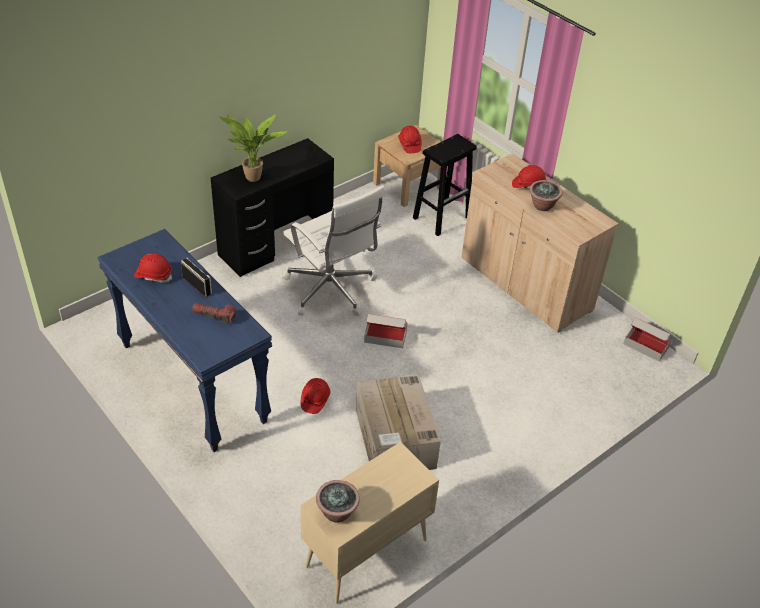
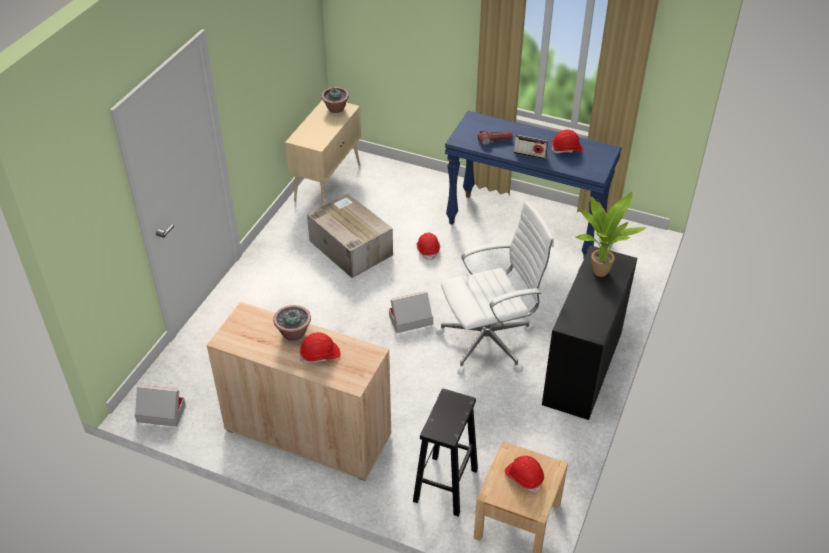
camera: 155 degrees right, 0 degrees up
(331, 291) = (489, 341): white office chair -> white office chair turned 135 degrees clockwise

